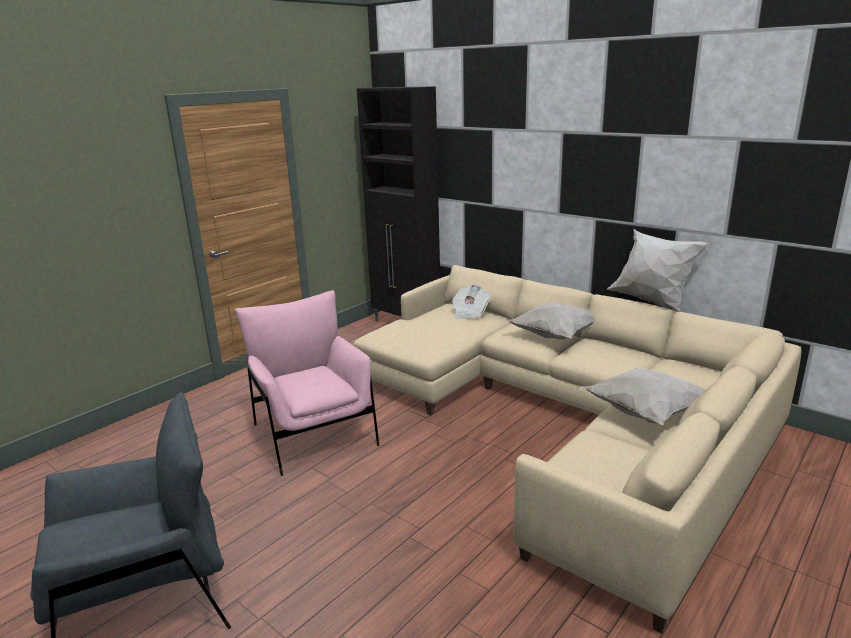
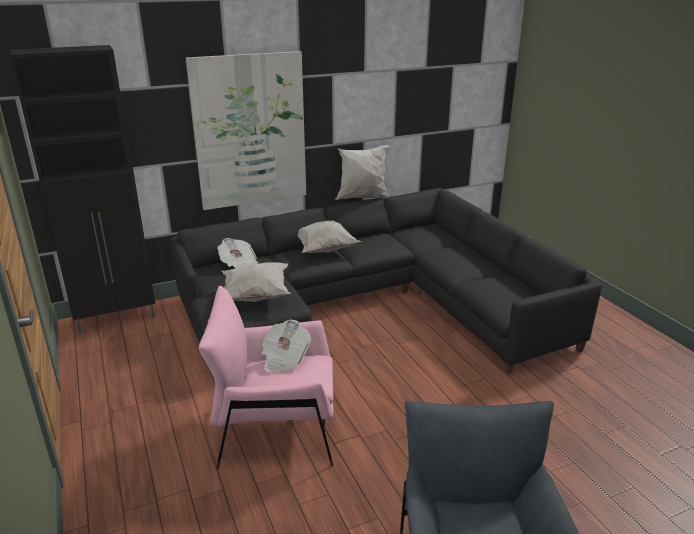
camera: 65 degrees left, 5 degrees up
(328, 372) = (284, 358): none -> newspaper
(540, 186) = (250, 131): none -> picture
(566, 420) = (371, 303): beige sofa -> black sofa
(644, 413) = (459, 260): white pillow -> white pillow (255, 297)

